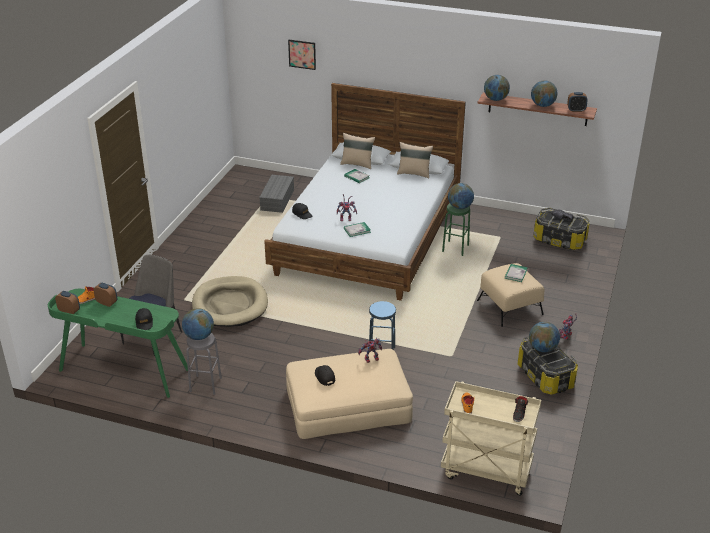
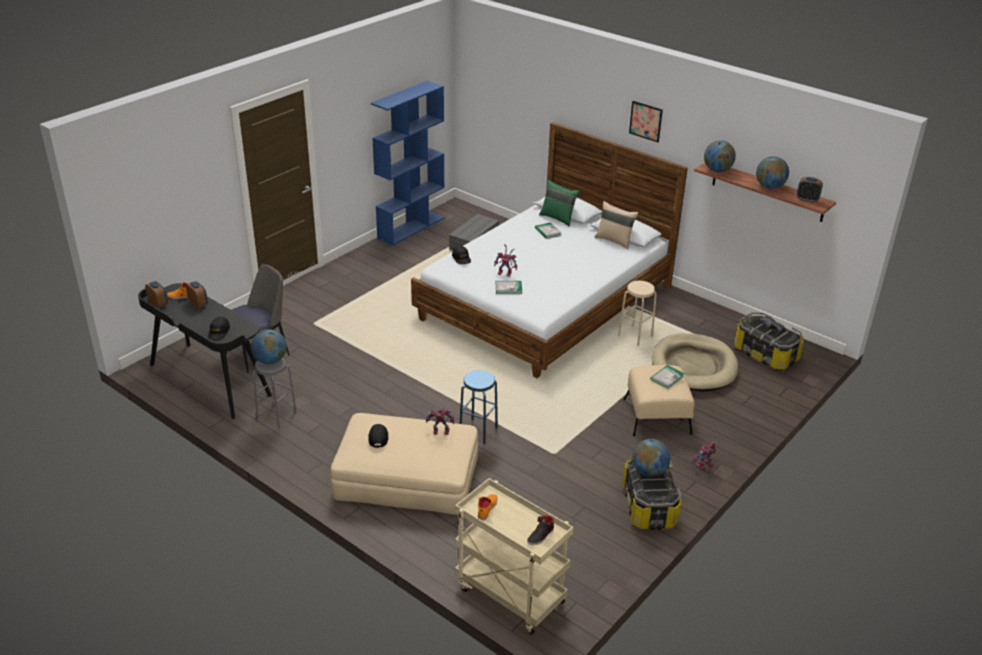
camera: 20 degrees right, 0 degrees up
(123, 371) = (208, 380): green desk -> black desk
(215, 198) = (411, 227): none -> blue bookcase
(230, 305) = (355, 339): beige dog bed -> beige dog bed (693, 366)
(302, 54) = (526, 85): picture -> picture (646, 121)
(357, 164) = (558, 218): beige pillow -> green pillow
(455, 248) = (635, 336): green stool -> beige stool
(460, 207) = (643, 288): globe -> none

